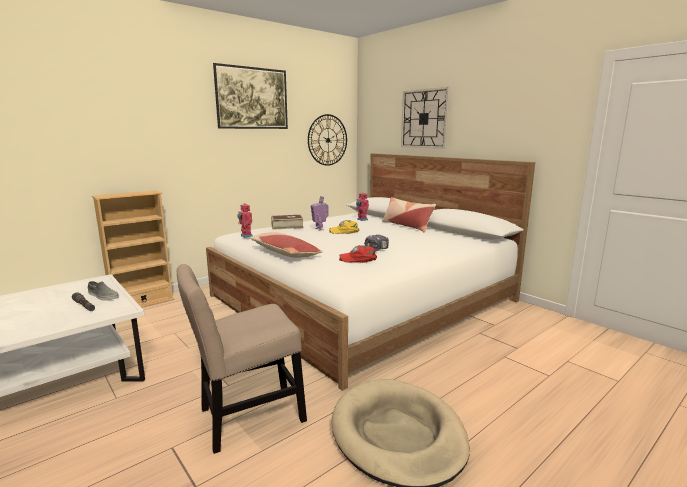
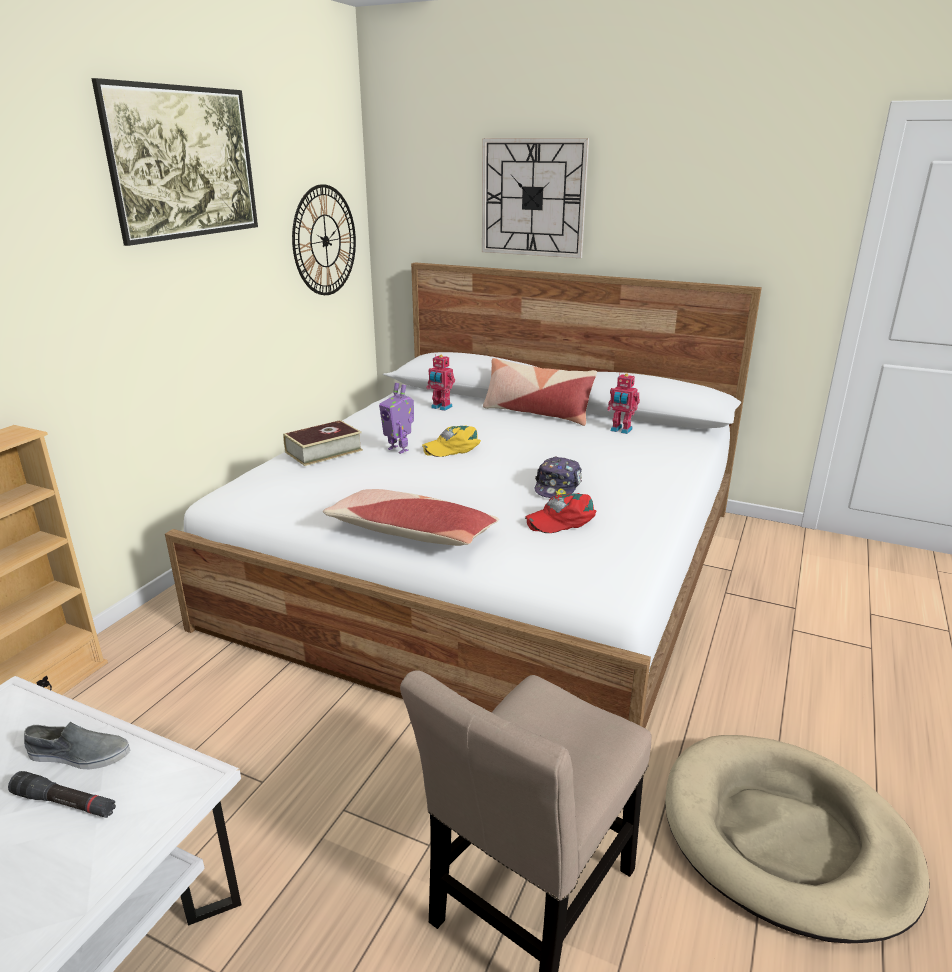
camera: 25 degrees left, 10 degrees up
(246, 236) = (272, 498): toy robot -> toy robot (620, 430)

